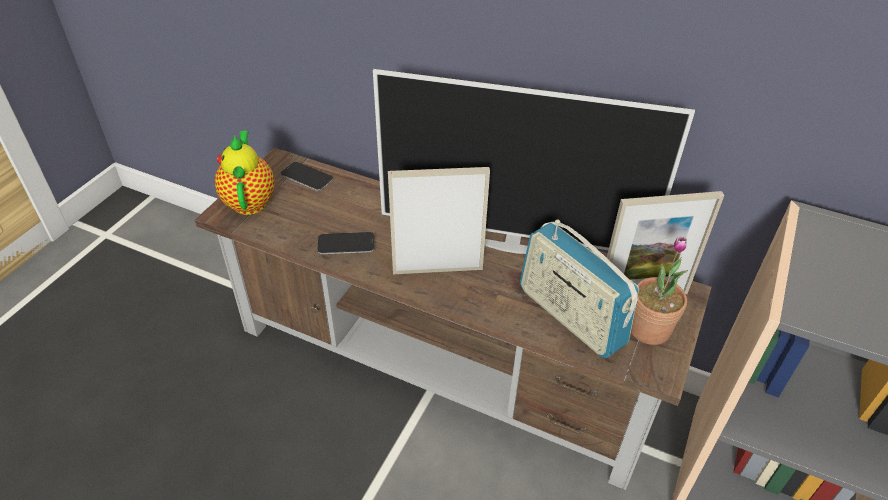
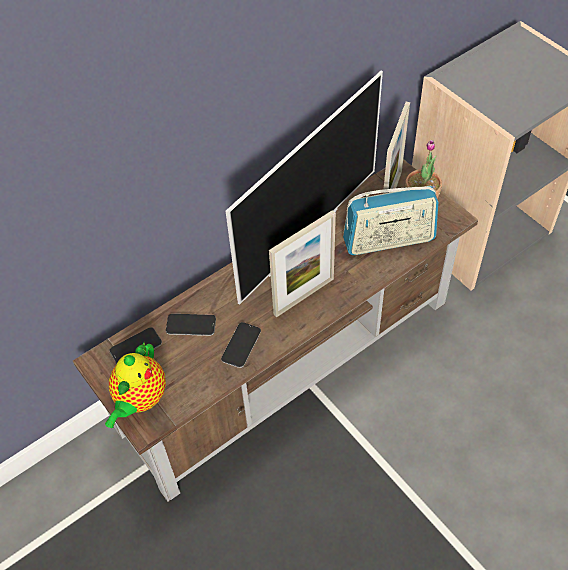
camera: 60 degrees left, 10 degrees up
(250, 200) = (140, 400): teapot -> teapot turned 90 degrees counterclockwise
(351, 202) = (191, 325): none -> phone
(437, 270) = (304, 296): picture frame -> picture frame turned 150 degrees counterclockwise

